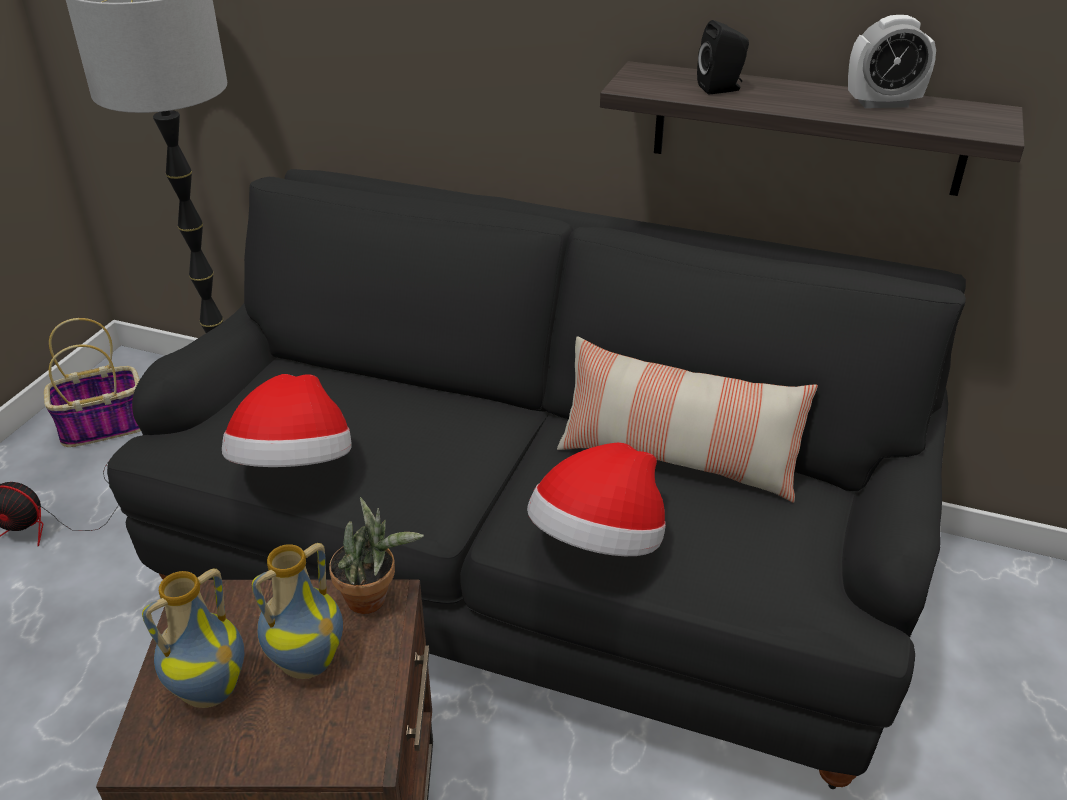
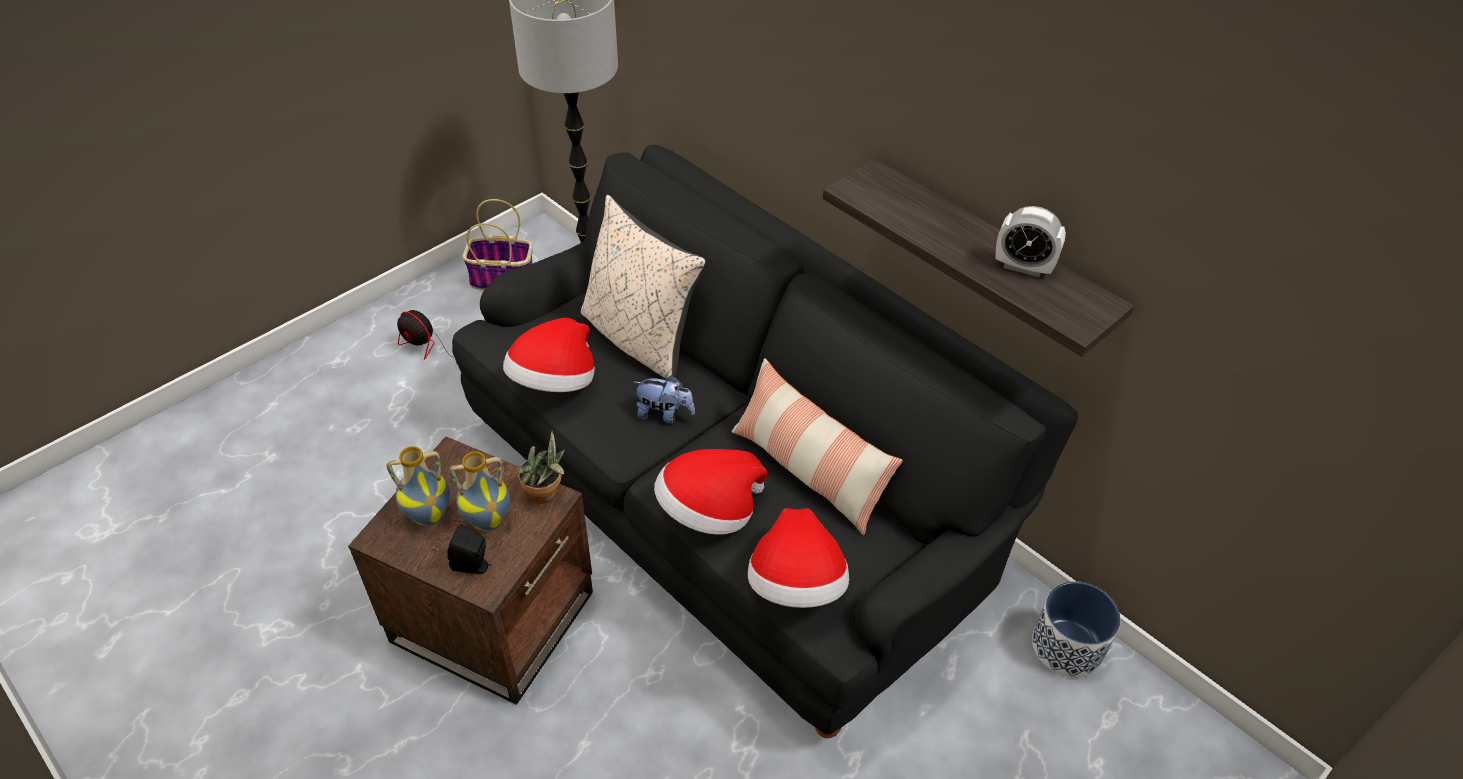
camera: 25 degrees right, 10 degrees up
(373, 389) = (640, 338): none -> beige pillow
(460, 458) = (664, 414): none -> plush toy
(721, 88) = (915, 212): black speaker -> black speaker (473, 566)
(768, 584) = (796, 585): none -> hat
(989, 578) = (1067, 646): none -> planter

